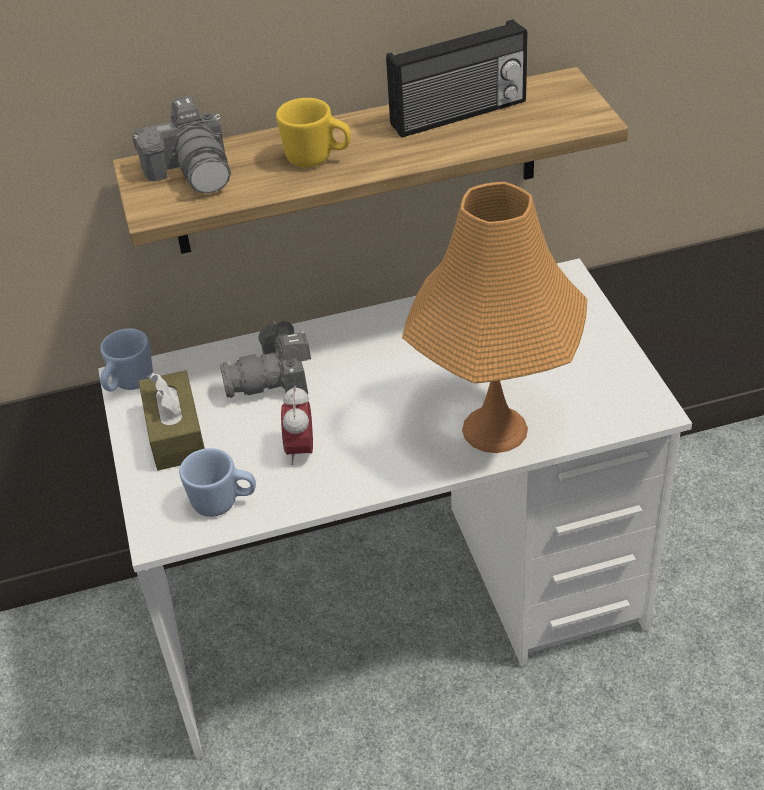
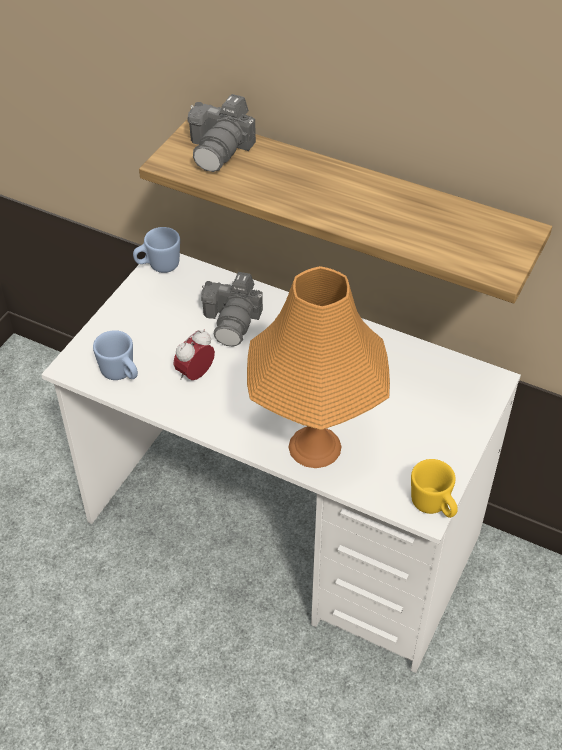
camera: 40 degrees right, 5 degrees up
(175, 433) = (146, 314): brown tissue box -> none
(273, 381) = (233, 320): camera -> camera turned 105 degrees counterclockwise
(317, 159) = (295, 187): yellow mug -> yellow mug (433, 506)
(459, 114) = (421, 211): radio -> none

